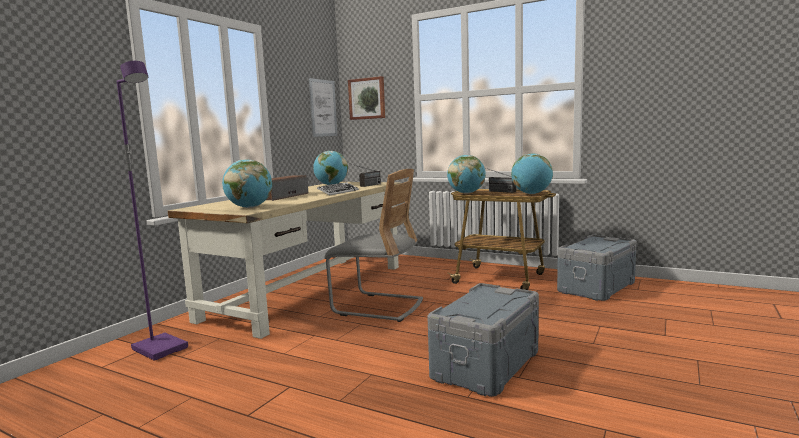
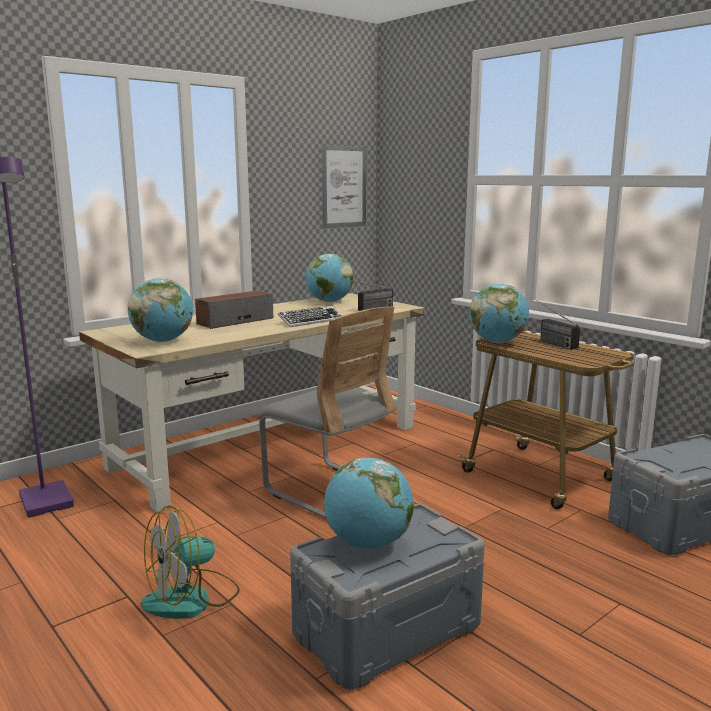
camera: 20 degrees right, 5 degrees up
(340, 377) = (192, 599): none -> fan
(367, 98) = (408, 174): picture -> none
(531, 194) = (590, 359): globe -> globe (368, 544)

